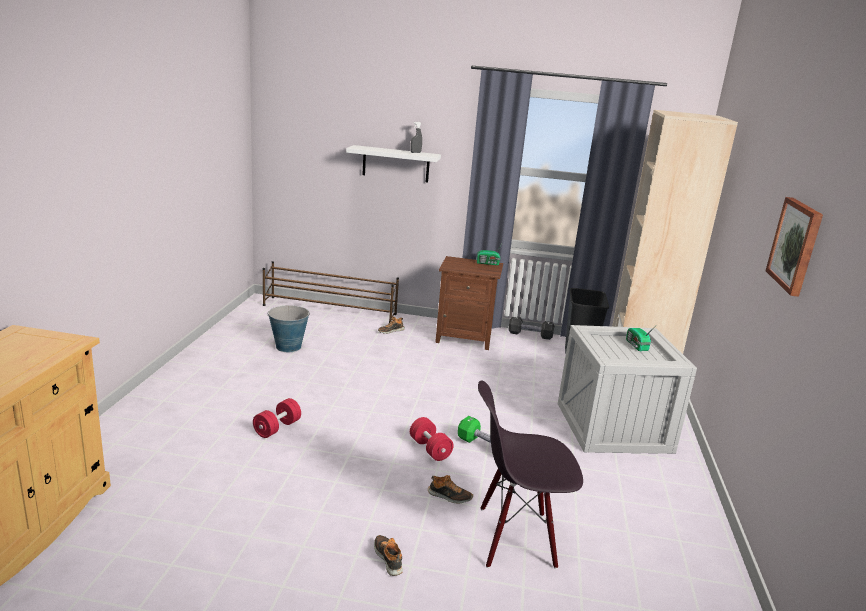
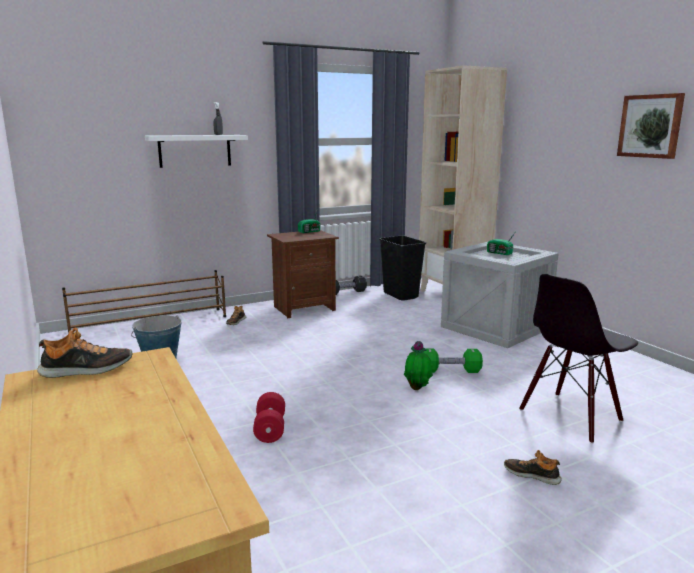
camera: 35 degrees left, 5 degrees down
(430, 449) = (417, 388): red dumbbell -> potted plant
(449, 496) = (488, 412): shoe -> shoe (86, 370)

